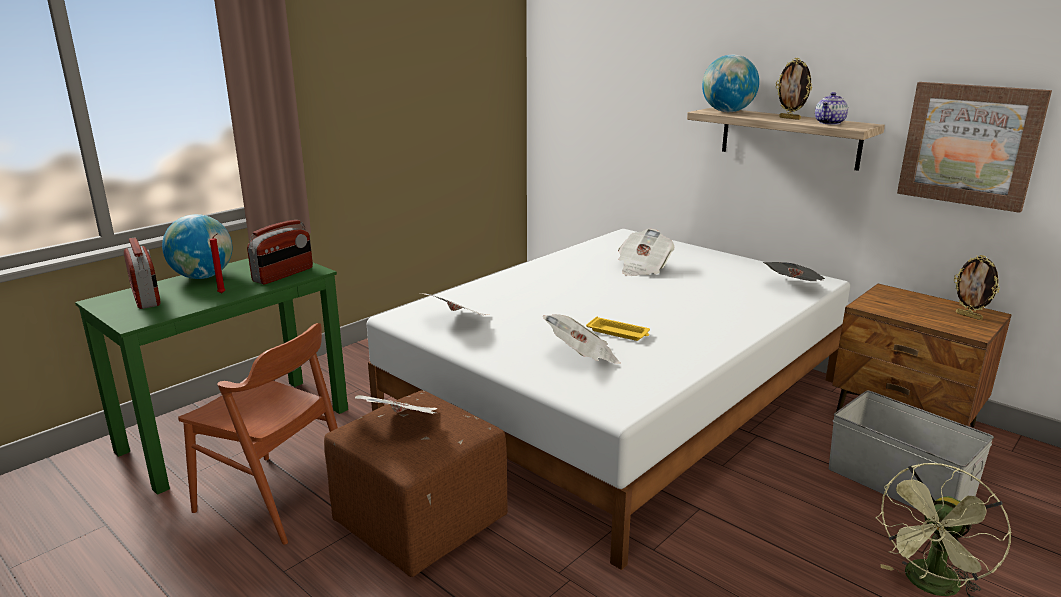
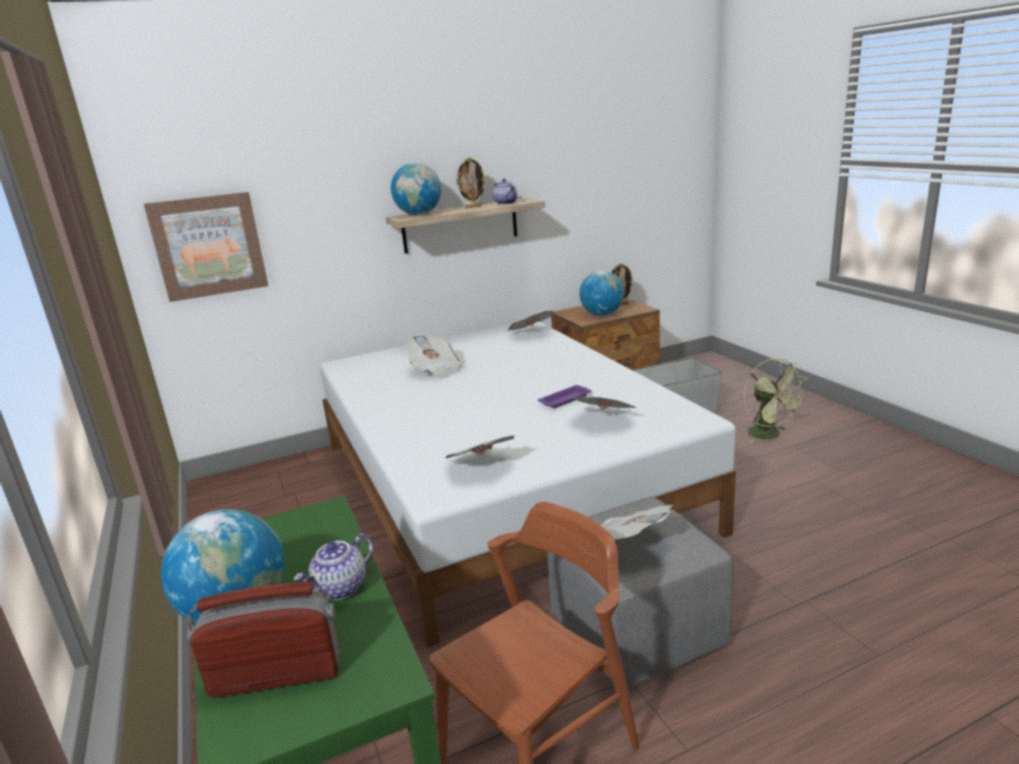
camera: 65 degrees left, 0 degrees up
(222, 293) = (340, 588): red candle -> teapot
(283, 275) = (315, 535): radio -> none
(422, 523) = (637, 631): brown ottoman -> grey ottoman
(619, 333) = (566, 399): yellow tray -> purple tray
(908, 310) = (602, 314): none -> globe
(970, 145) = (578, 198): picture -> picture (208, 246)

